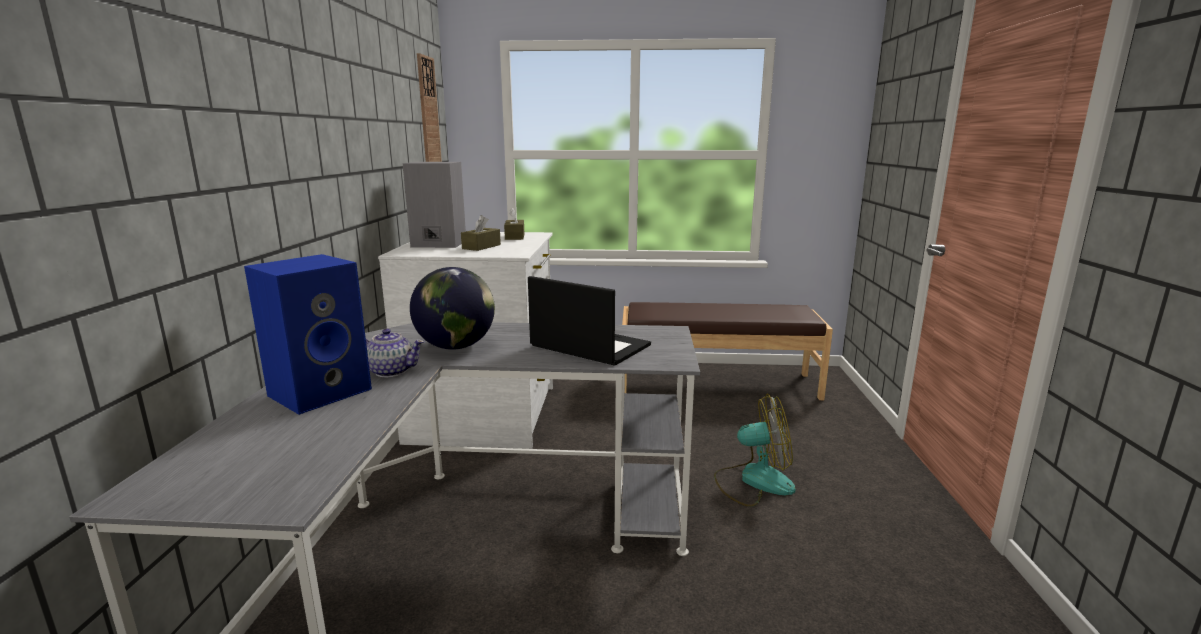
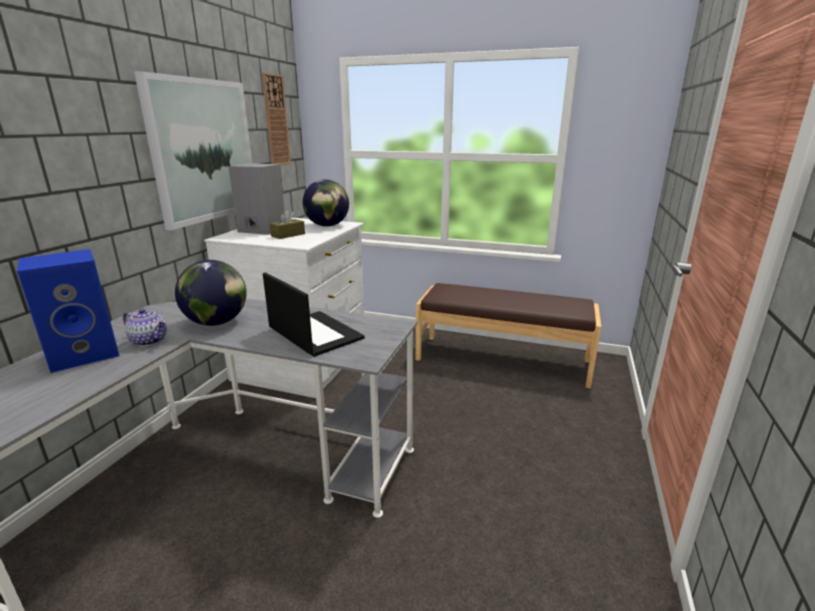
camera: 15 degrees right, 5 degrees up
(374, 144) = (204, 151): none -> picture
(514, 237) = (327, 226): brown tissue box -> globe
(753, 481) = (478, 458): fan -> none

